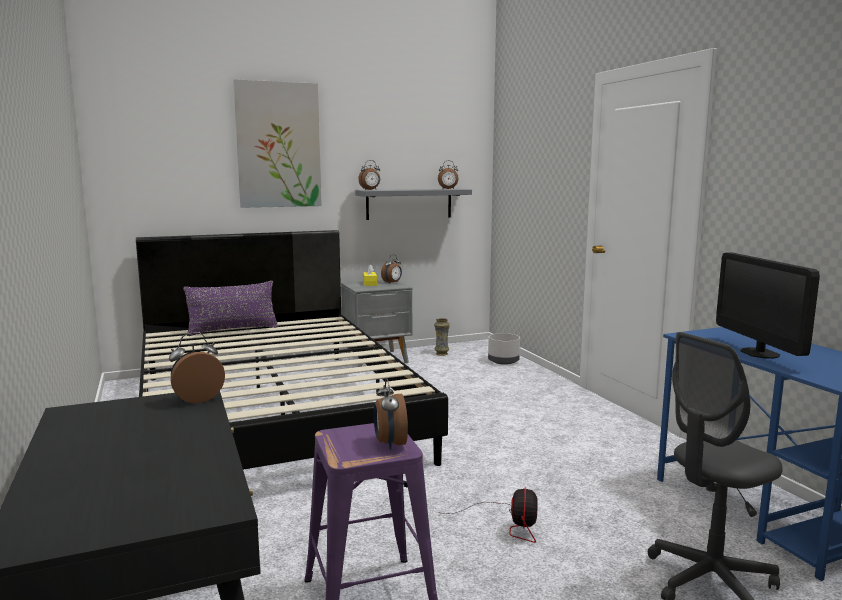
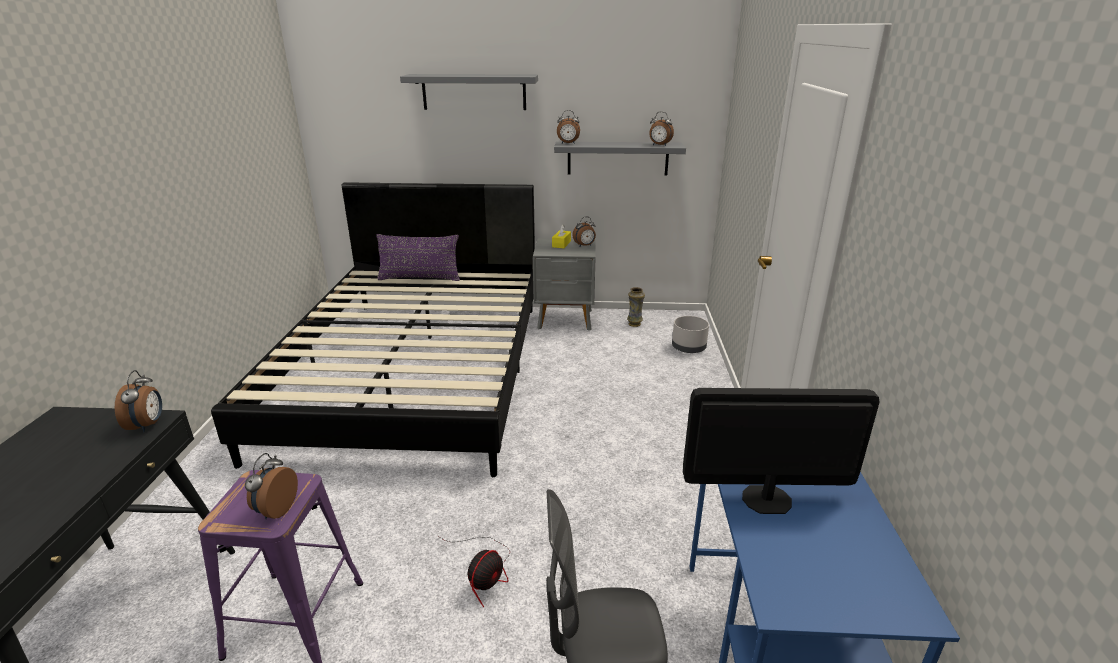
camera: 25 degrees right, 15 degrees up
(197, 399) = (148, 425): alarm clock -> alarm clock turned 90 degrees clockwise
(278, 145) = (474, 92): picture -> grey shelf
(760, 353) = (766, 499): monitor -> monitor turned 75 degrees clockwise

